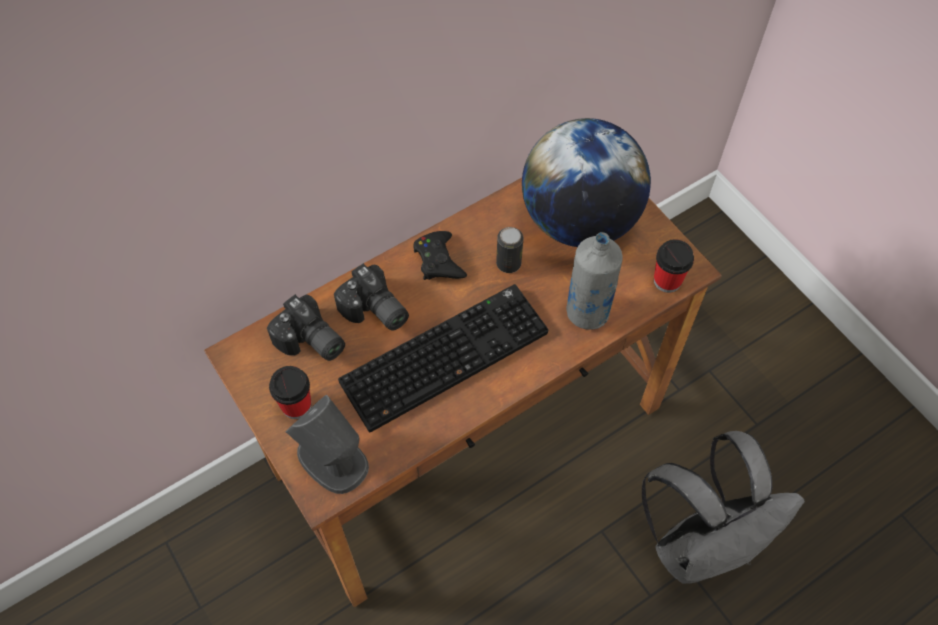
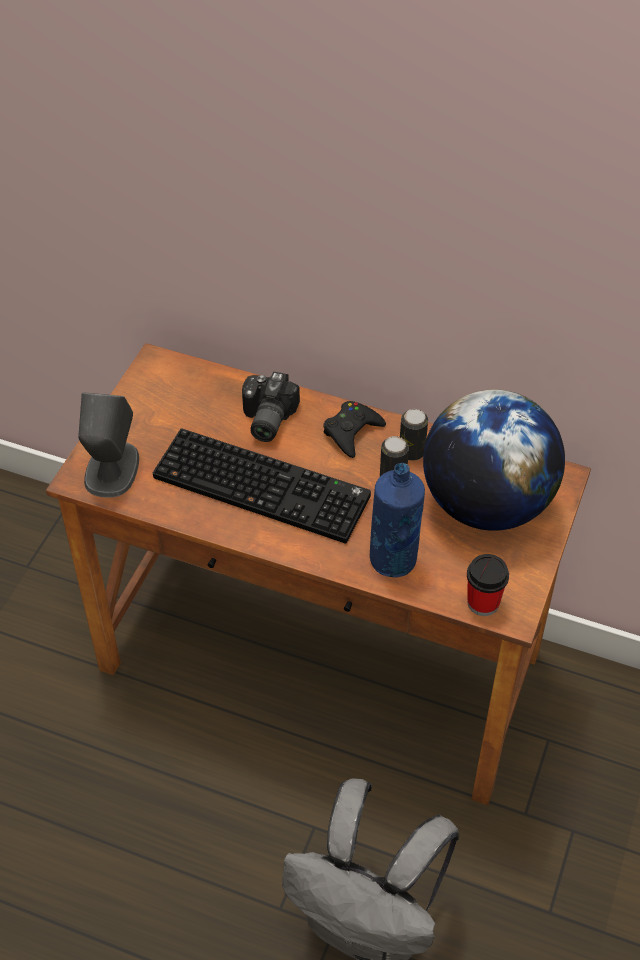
camera: 55 degrees right, 10 degrees down
(296, 405) = (141, 421): cup -> none
(310, 342) = (203, 397): camera -> none
(491, 234) = (412, 452): none -> can
(587, 312) = (394, 560): grey bottle -> blue bottle

